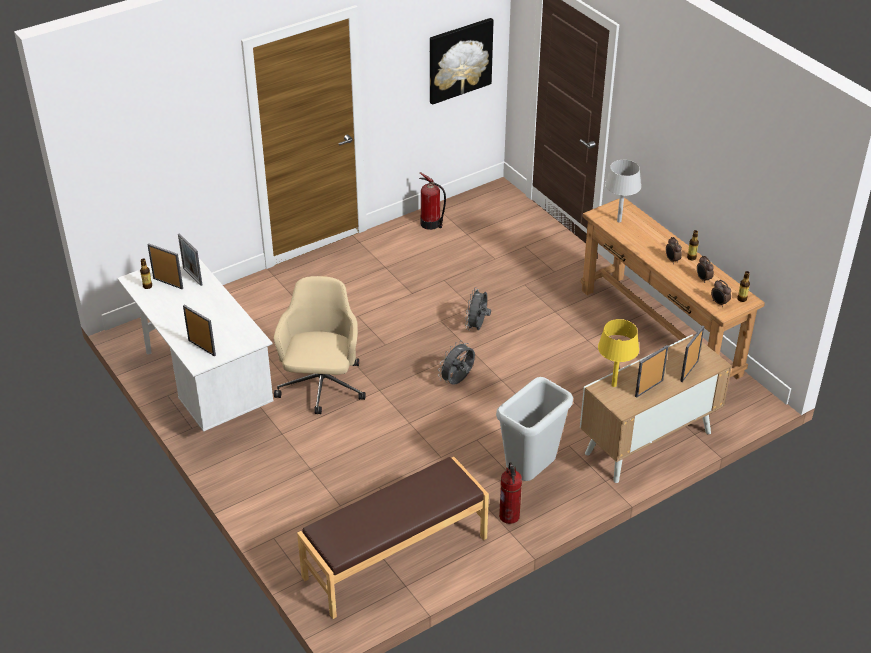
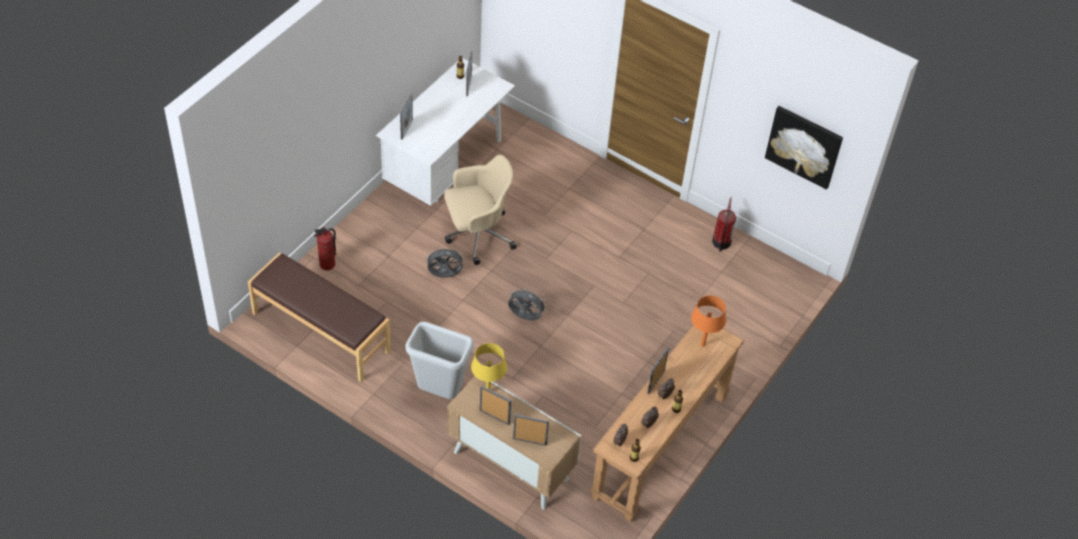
camera: 65 degrees right, 10 degrees up
(192, 276) = (483, 96): picture frame -> picture frame (655, 382)
(477, 327) = (598, 312): grey fan -> grey fan (444, 276)
(509, 516) = (389, 390): fire extinguisher -> fire extinguisher (327, 265)
(619, 221) = (702, 344): grey table lamp -> orange table lamp

